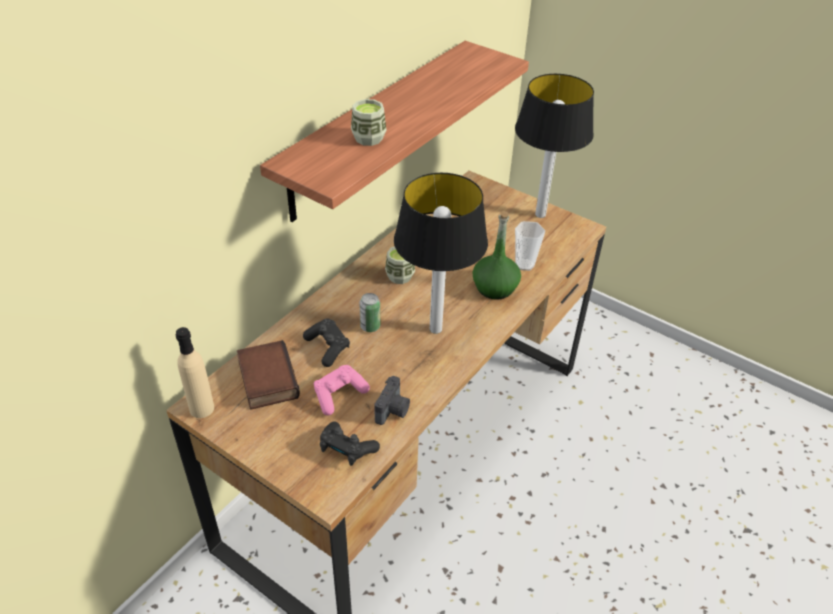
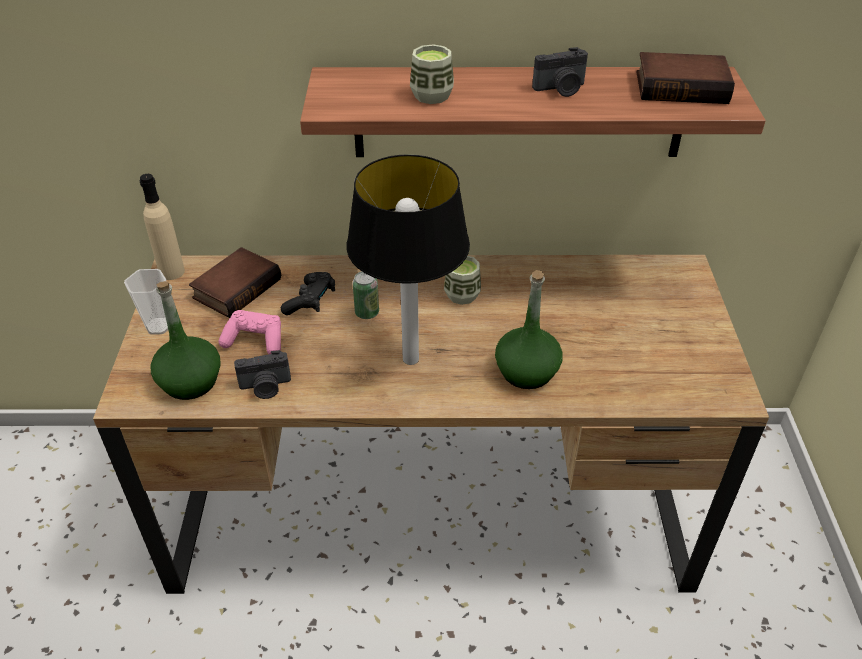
camera: 55 degrees right, 0 degrees up
(346, 449) = (190, 382): black game controller -> green bottle
(420, 96) = (561, 89): none -> camera
(467, 63) = (682, 86): none -> book
(524, 265) = (596, 377): cup -> cup (158, 326)
(541, 214) = (708, 347): table lamp -> none

